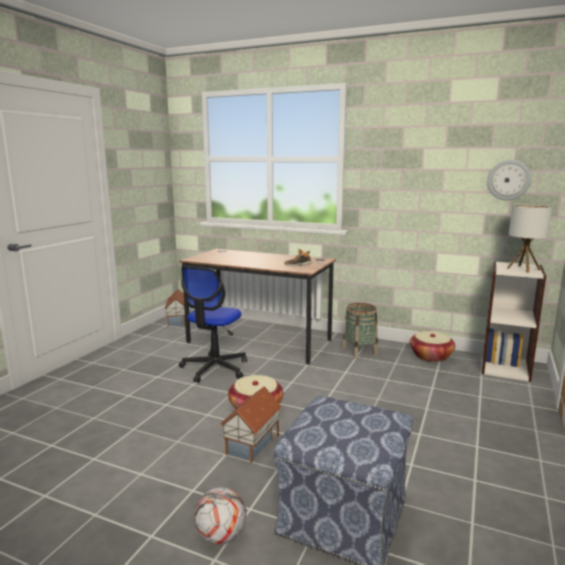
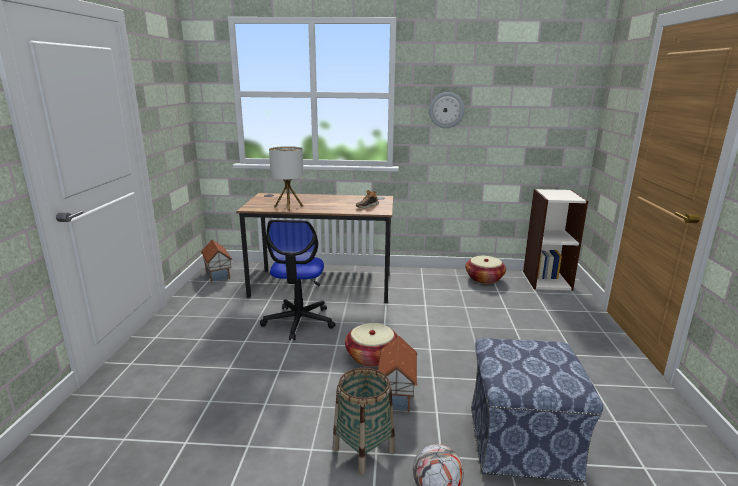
camera: 20 degrees left, 5 degrees up
(359, 352) = (422, 283): basket -> basket (363, 450)
(508, 180) = (546, 116): wall clock -> wall clock (446, 110)
(523, 269) = (565, 195): table lamp -> table lamp (288, 206)

